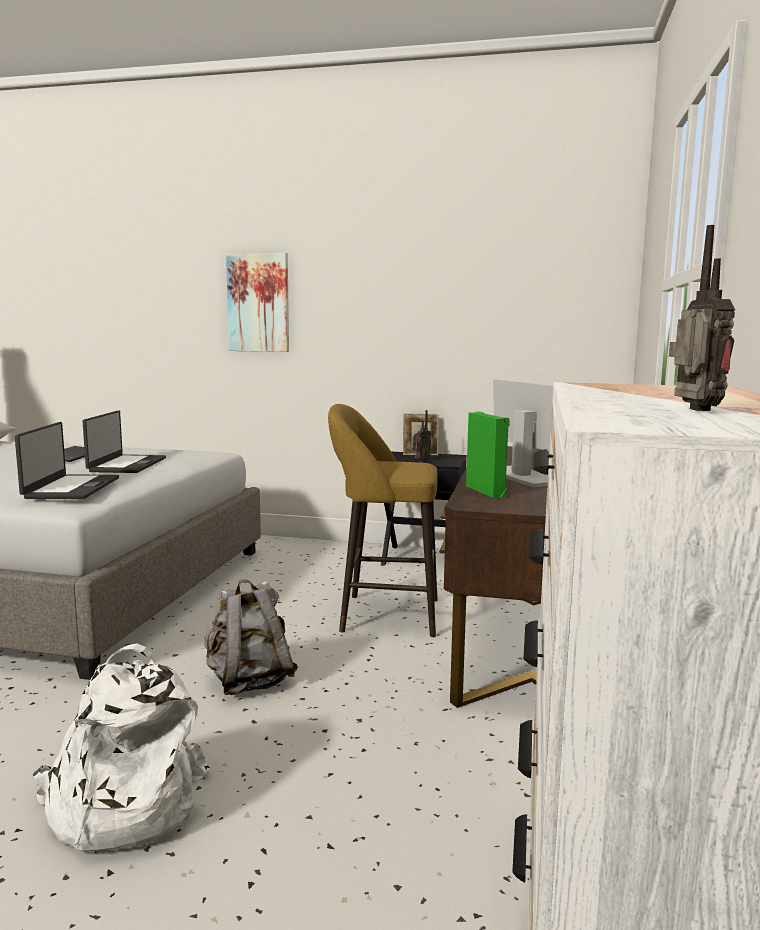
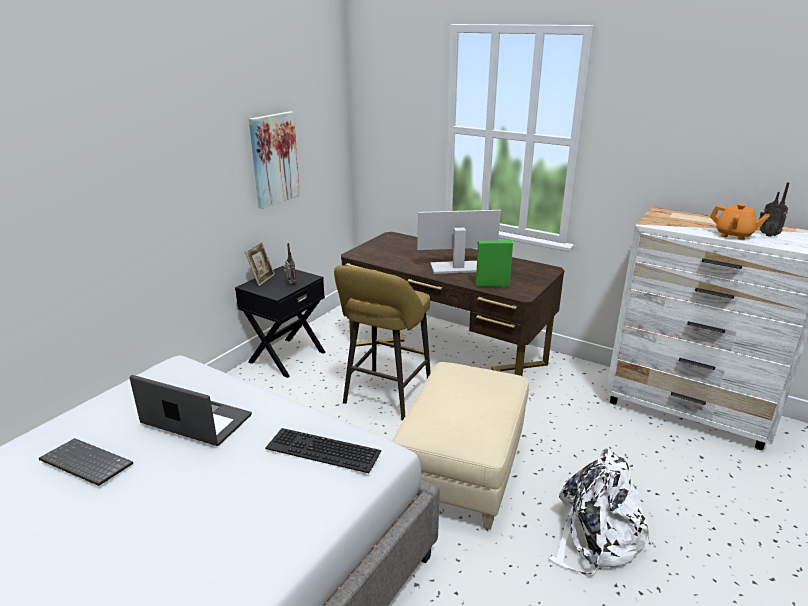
camera: 70 degrees left, 15 degrees up
(71, 488) = (321, 451): laptop -> keyboard
(249, 682) = (462, 472): grey backpack -> beige ottoman
(258, 303) = (82, 184): picture -> picture (274, 159)
(615, 400) = (734, 235): none -> orange teapot
(693, 410) = (768, 235): radio -> radio turned 150 degrees counterclockwise

